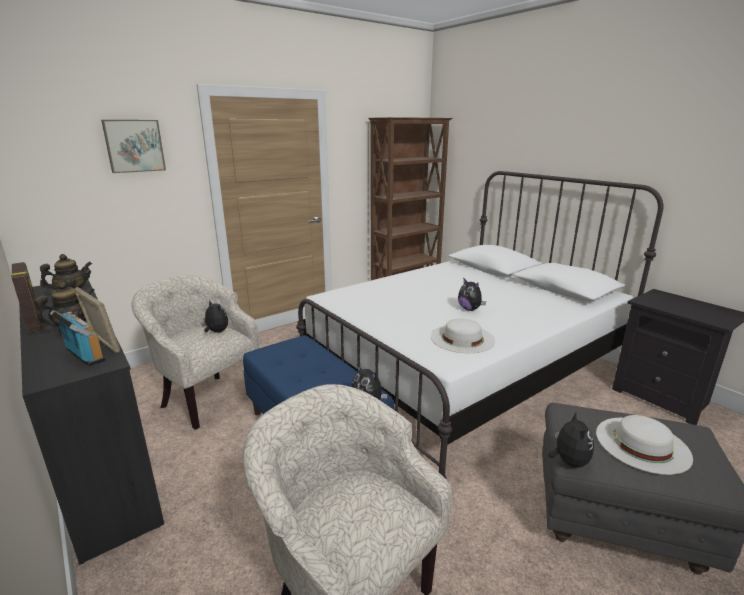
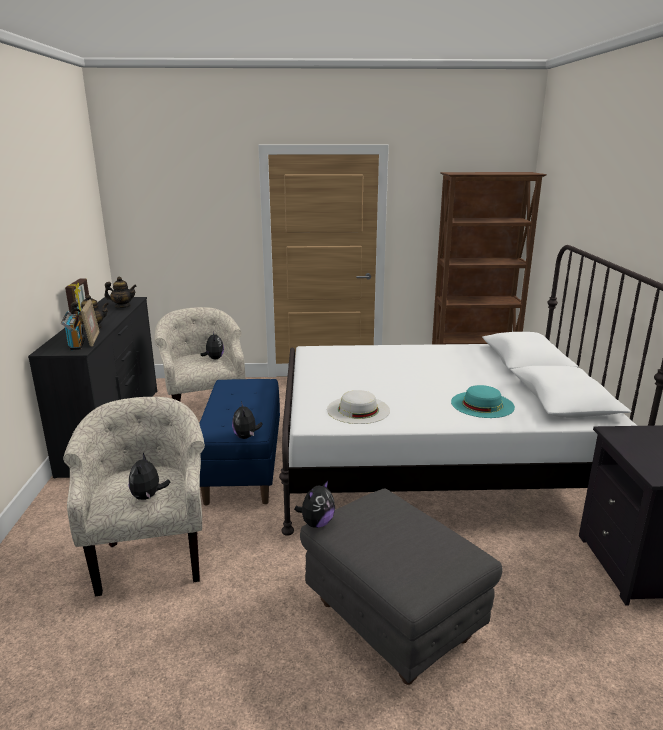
camera: 35 degrees right, 0 degrees up
(134, 146) = (202, 196): picture -> none
(470, 309) = (413, 390): plush toy -> plush toy (148, 497)
(532, 306) = (482, 404): none -> turquoise hat
(642, 444) = (394, 538): white hat -> none

